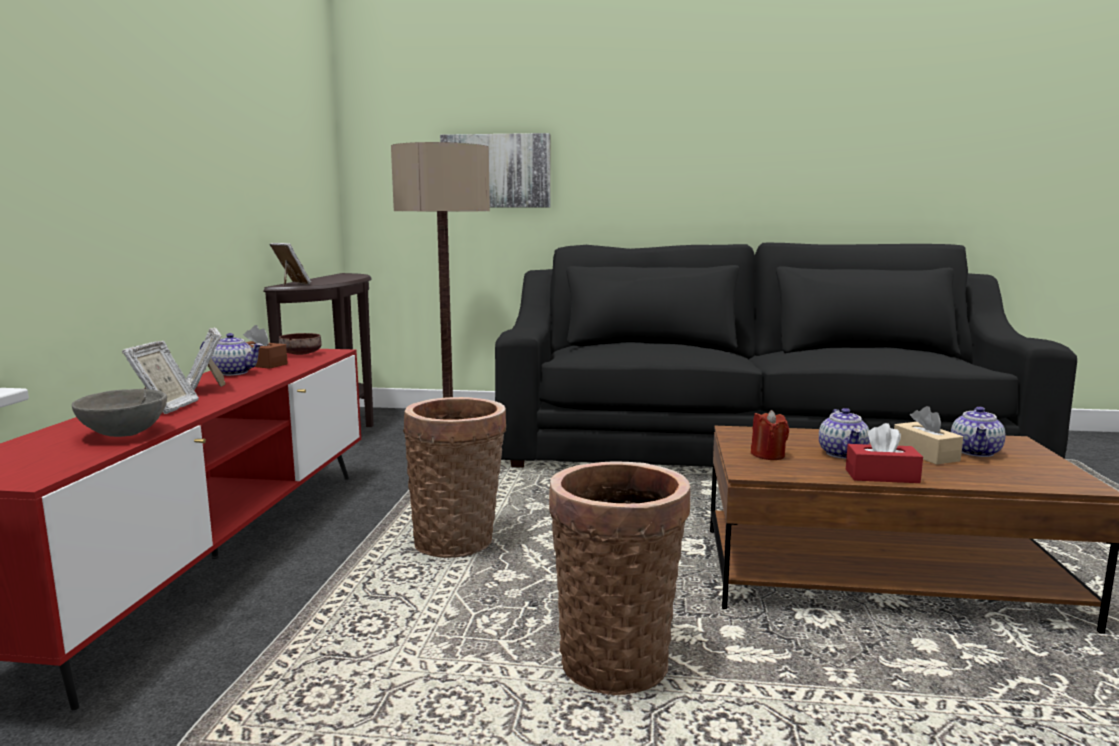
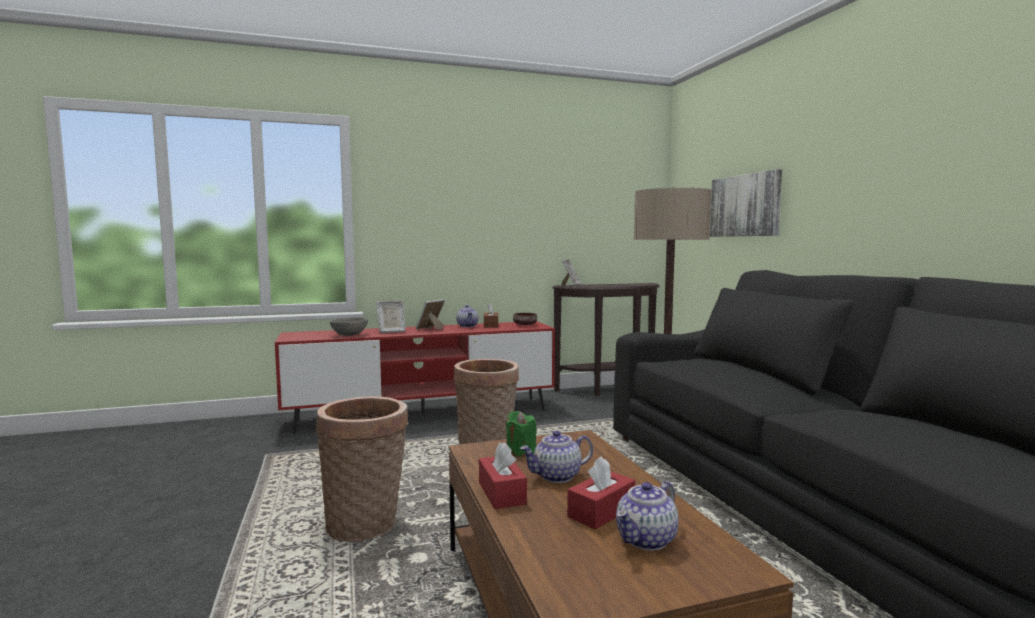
camera: 65 degrees right, 5 degrees down
(768, 455) = (521, 451): red candle -> green candle
(925, 454) = (601, 512): beige tissue box -> red tissue box
(976, 452) = (646, 540): teapot -> teapot turned 45 degrees counterclockwise

